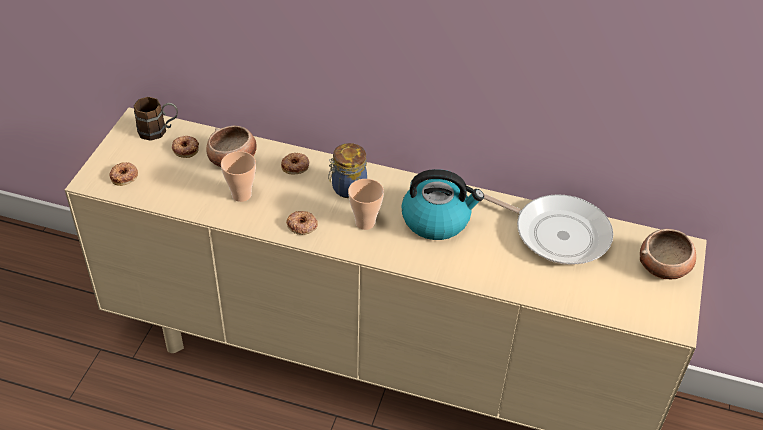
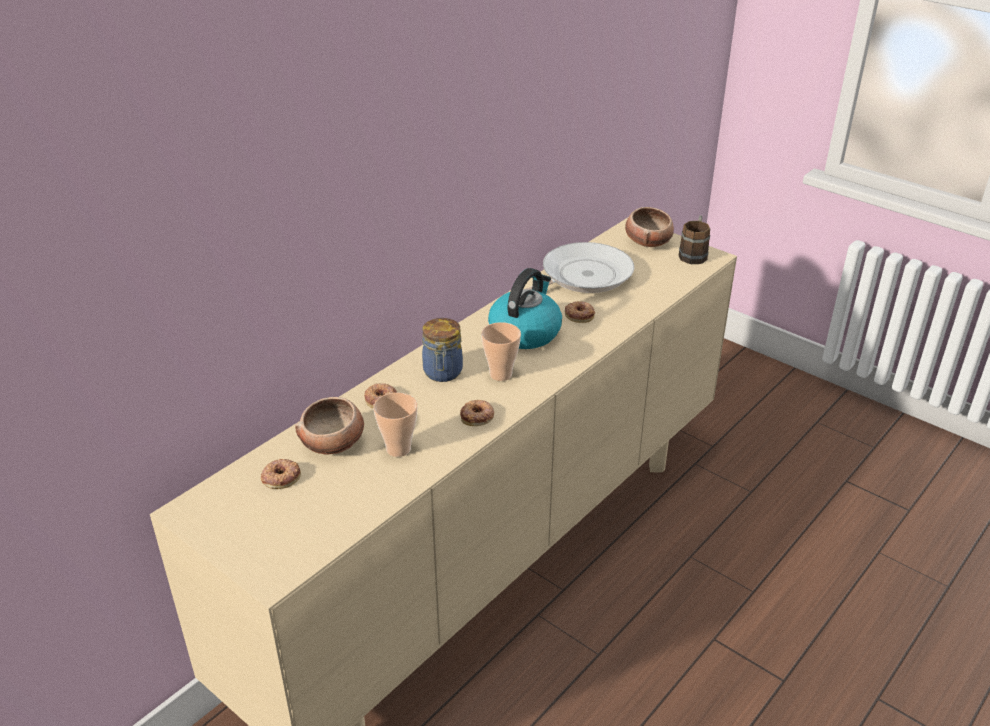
camera: 65 degrees left, 10 degrees down
(124, 176) = (289, 542): donut -> donut (579, 315)
(159, 131) = (226, 494): brown mug -> brown mug (694, 254)

